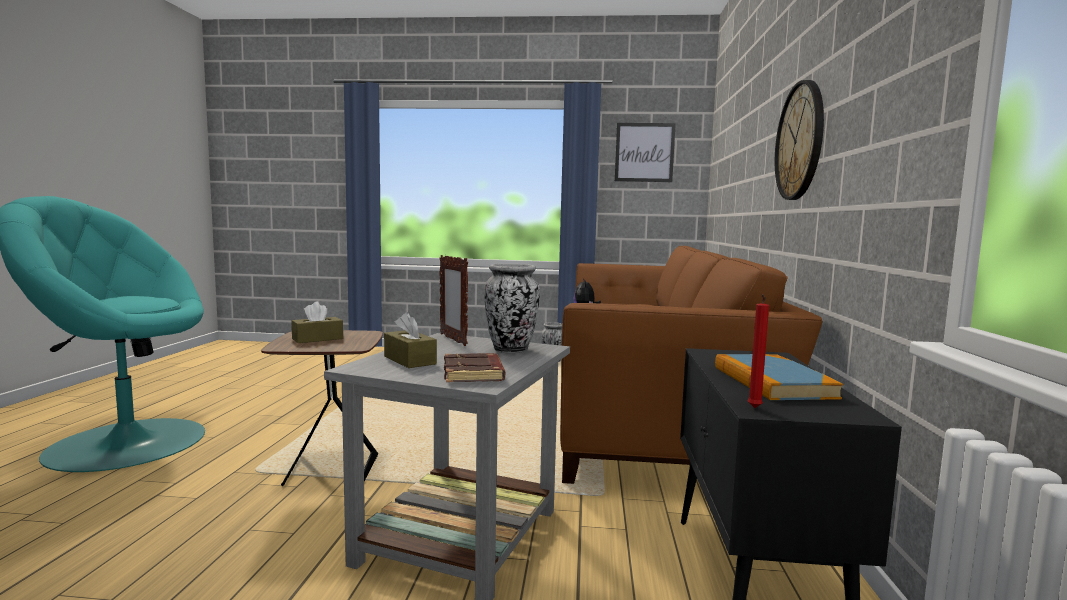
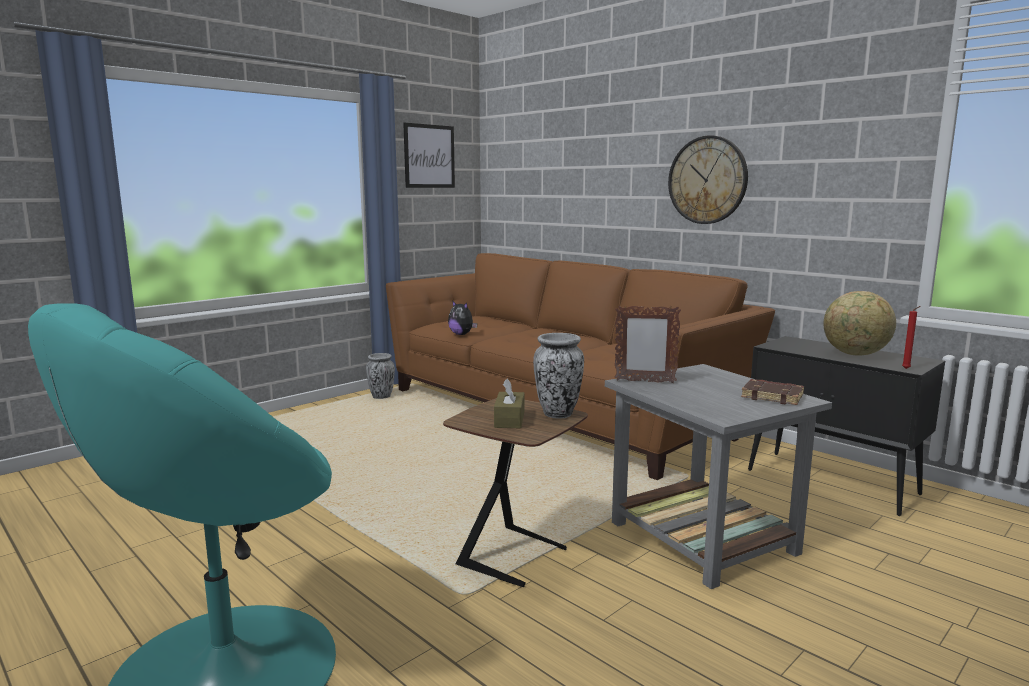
camera: 50 degrees left, 5 degrees up
(410, 360) = (710, 402): brown tissue box -> none
(511, 350) = (702, 376): vase -> vase (558, 414)
(772, 382) = (855, 354): book -> globe

